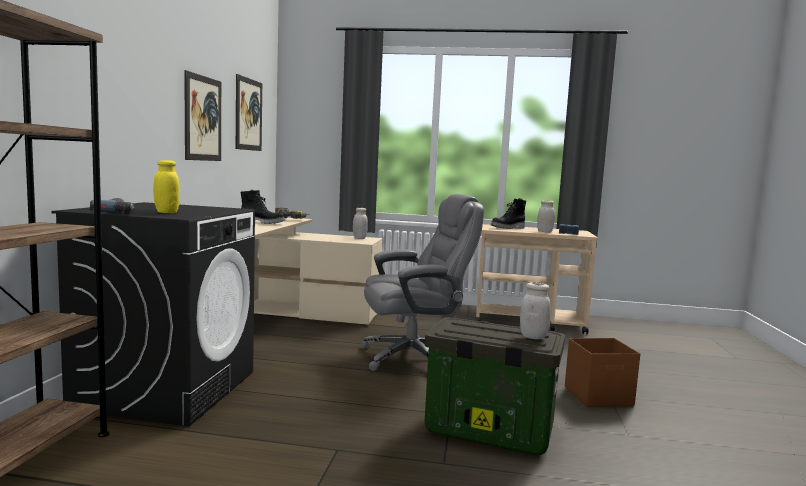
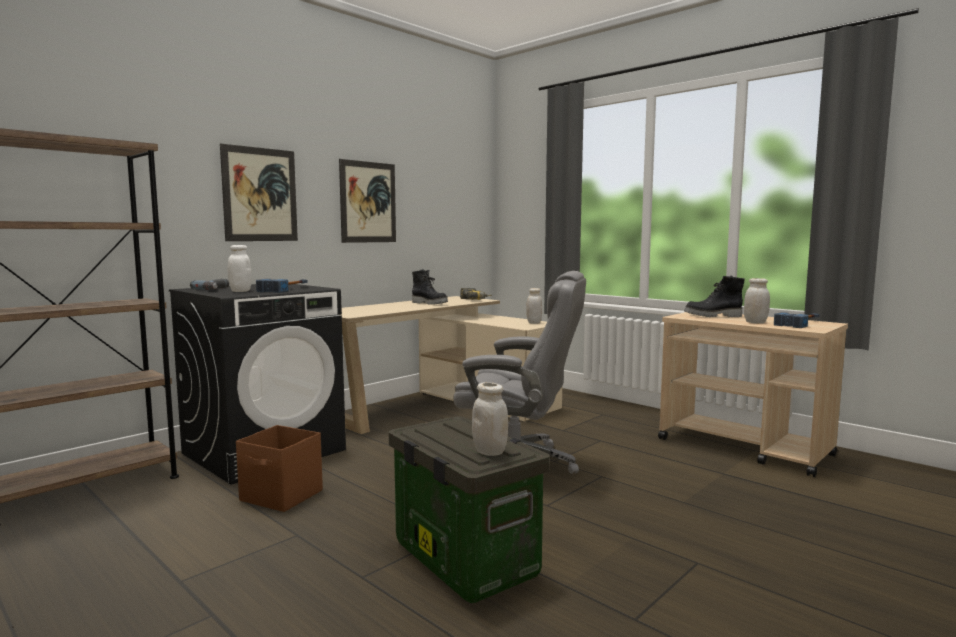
camera: 35 degrees right, 0 degrees up
(166, 212) = (240, 291): yellow jar -> white jar
(205, 210) = (287, 289): none -> hammer
(248, 114) = (442, 193): picture -> picture (260, 194)
(599, 396) = (680, 561): brown storage box -> brown storage box (282, 496)

